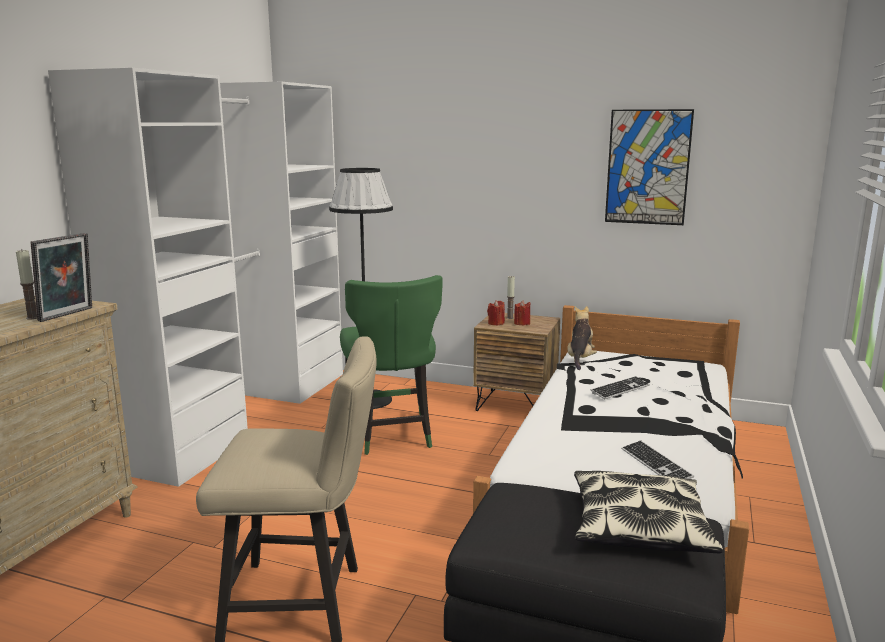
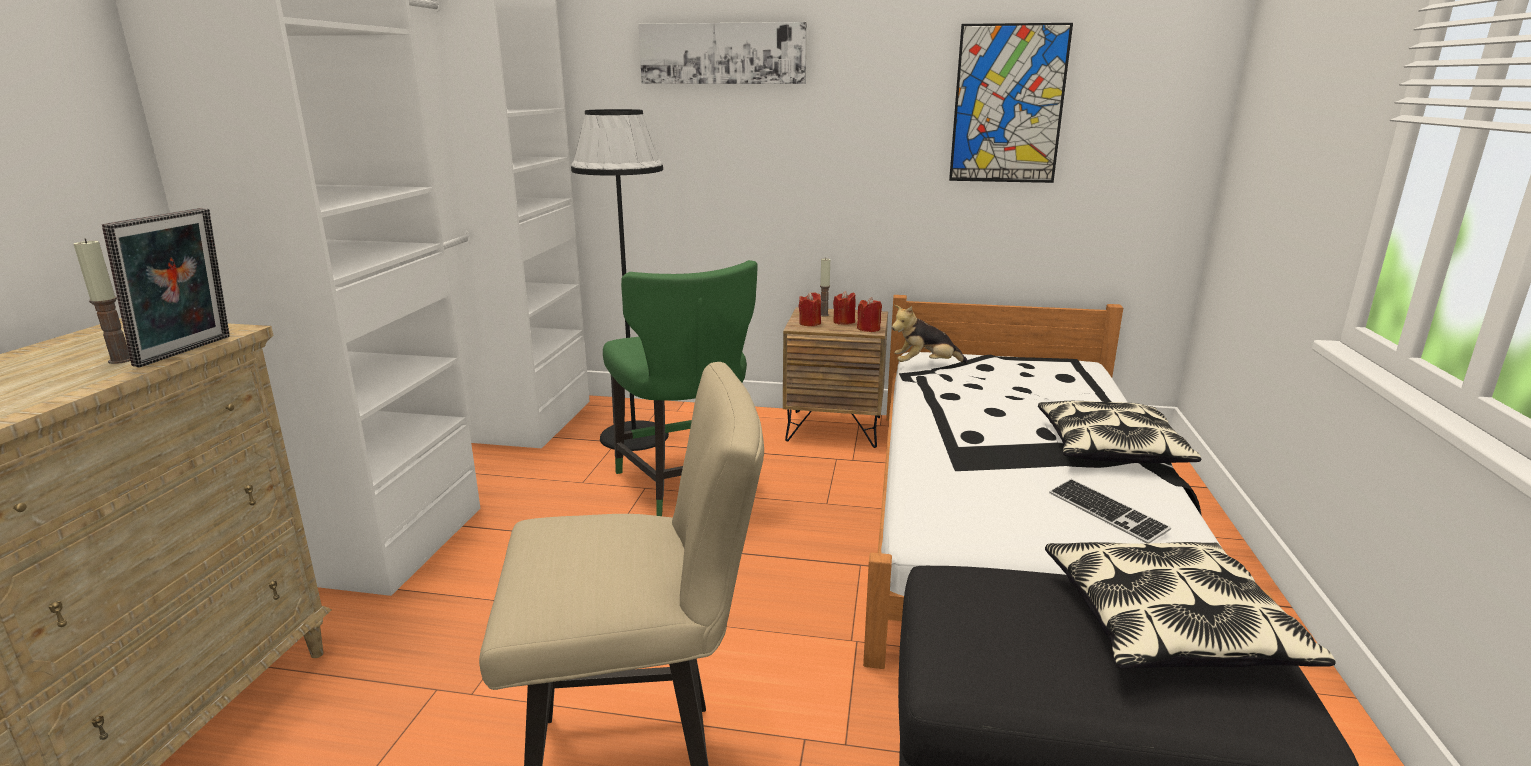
camera: 10 degrees left, 5 degrees up
(443, 129) = (722, 53): none -> picture
(537, 329) = (869, 329): none -> red candle
(580, 359) = (925, 365): plush toy -> plush toy turned 105 degrees counterclockwise
(620, 389) = (1001, 405): keyboard -> none
(686, 423) = (1109, 448): none -> pillow

